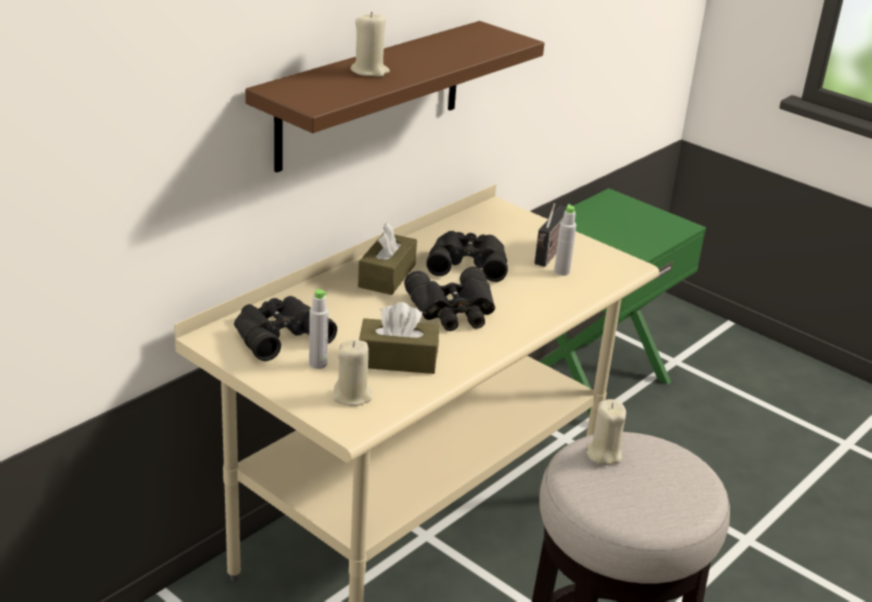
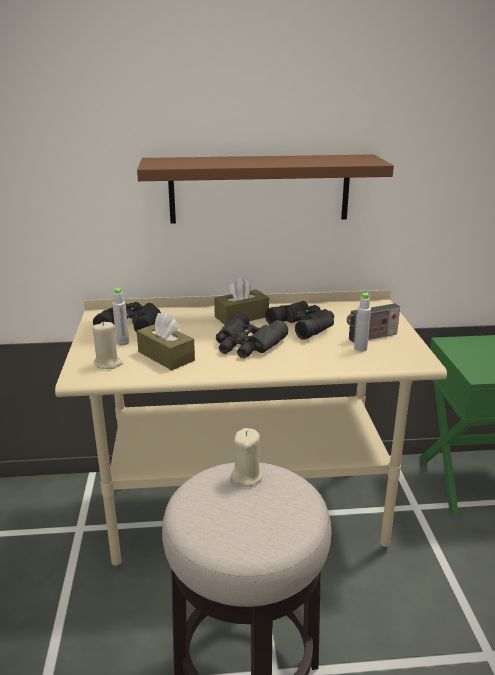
camera: 45 degrees right, 5 degrees down
(370, 71) = (229, 160): beige candle -> none

